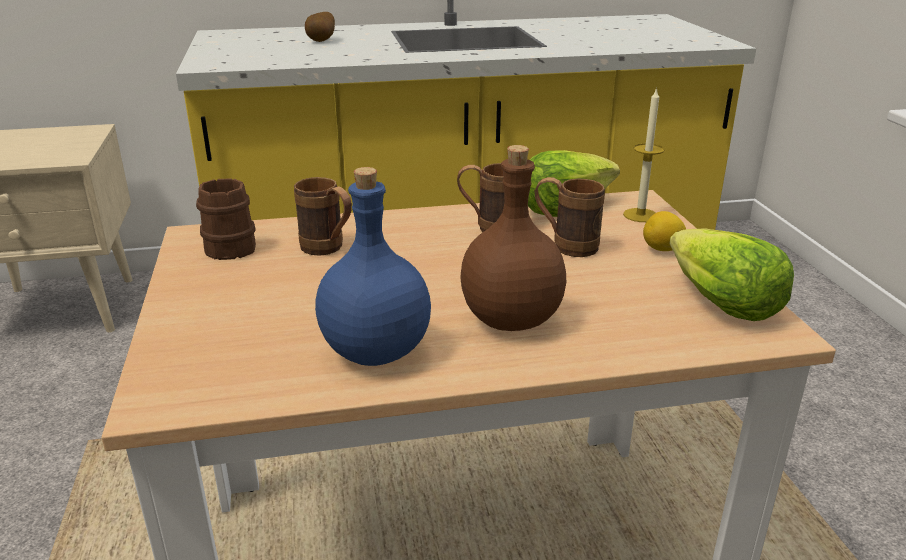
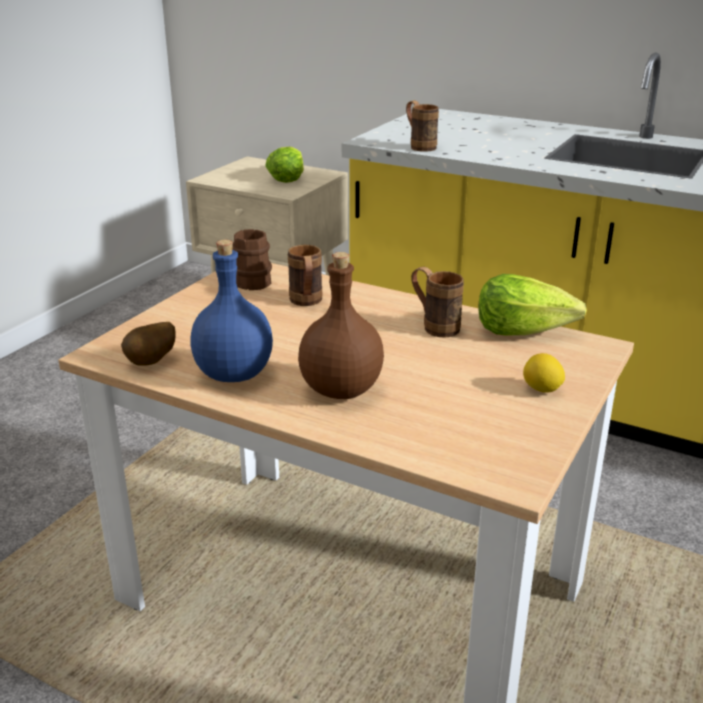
camera: 40 degrees right, 0 degrees up
(322, 41) = (496, 134): potato -> potato (152, 363)
(565, 246) = (468, 358): brown mug -> brown mug (419, 146)
(640, 215) = (577, 358): candle -> none
(720, 303) = (509, 443): lettuce -> lettuce (287, 178)

